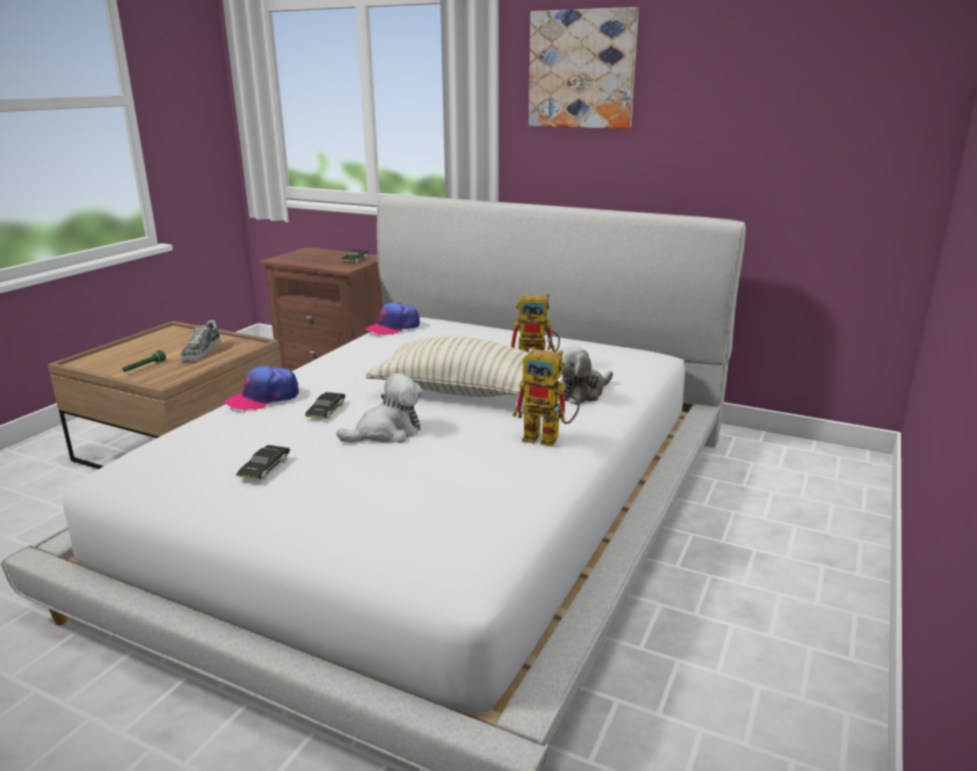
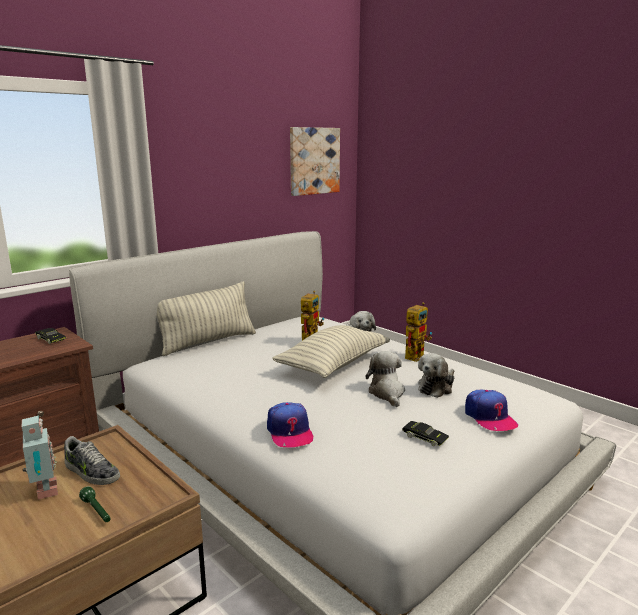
camera: 70 degrees left, 5 degrees down
(172, 347) = (44, 492): none -> toy robot
(326, 411) = (337, 409): black toy car -> none
(393, 327) = (173, 369): cap -> cap (489, 417)
(428, 464) = (436, 387): none -> plush toy
(488, 325) = (208, 342): none -> pillow
(582, 69) = (193, 150): picture -> picture (314, 161)

